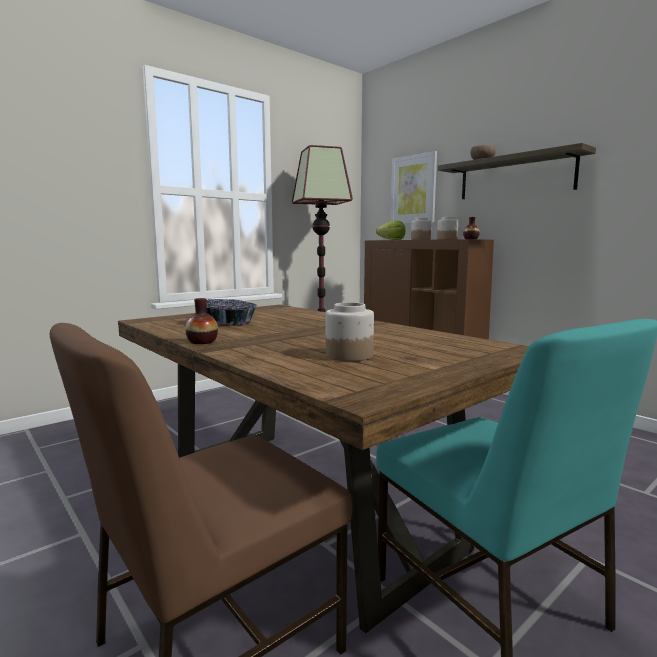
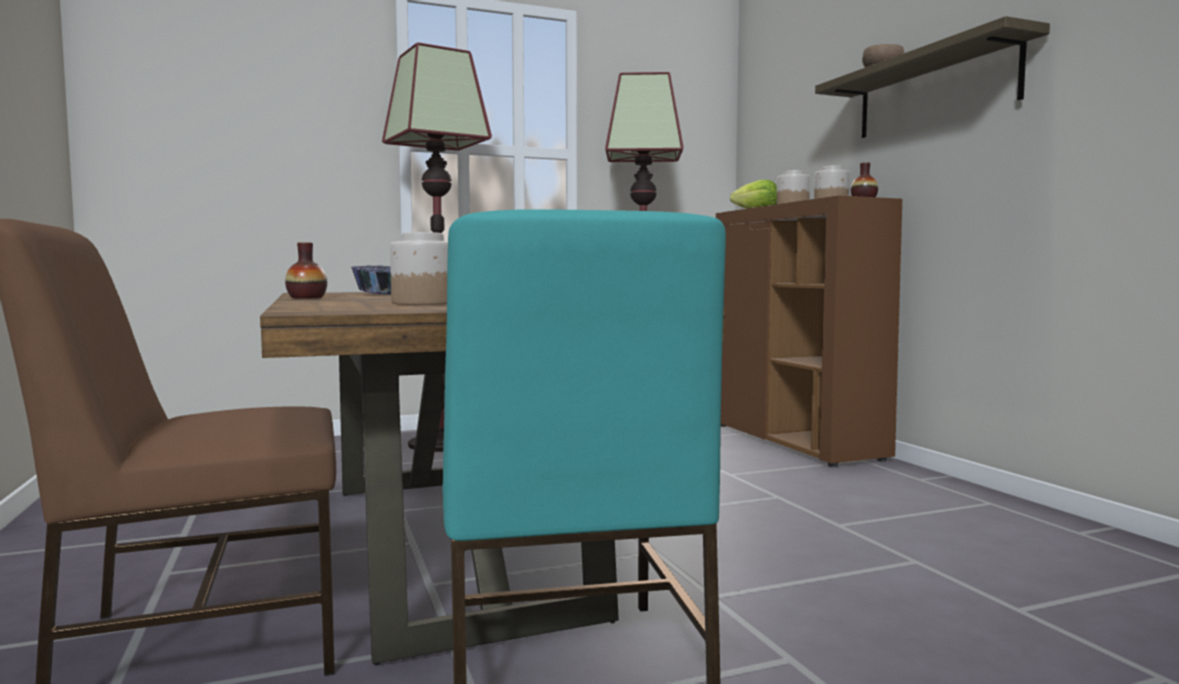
camera: 20 degrees right, 5 degrees down
(204, 408) = (441, 444): none -> floor lamp
(413, 190) = (800, 131): picture -> none

